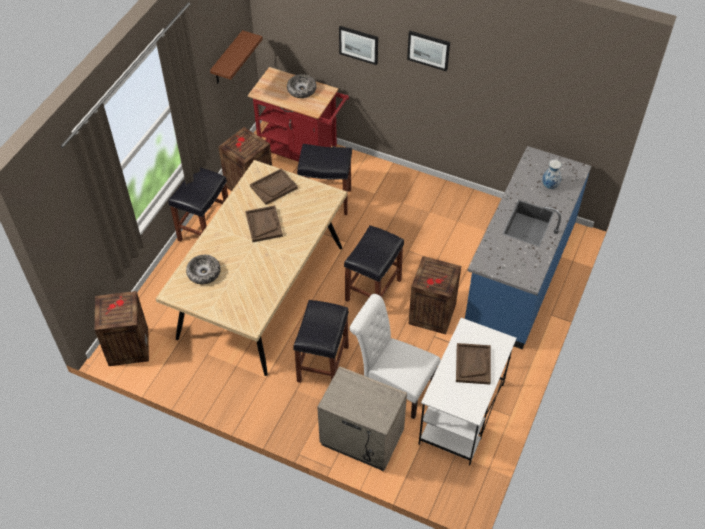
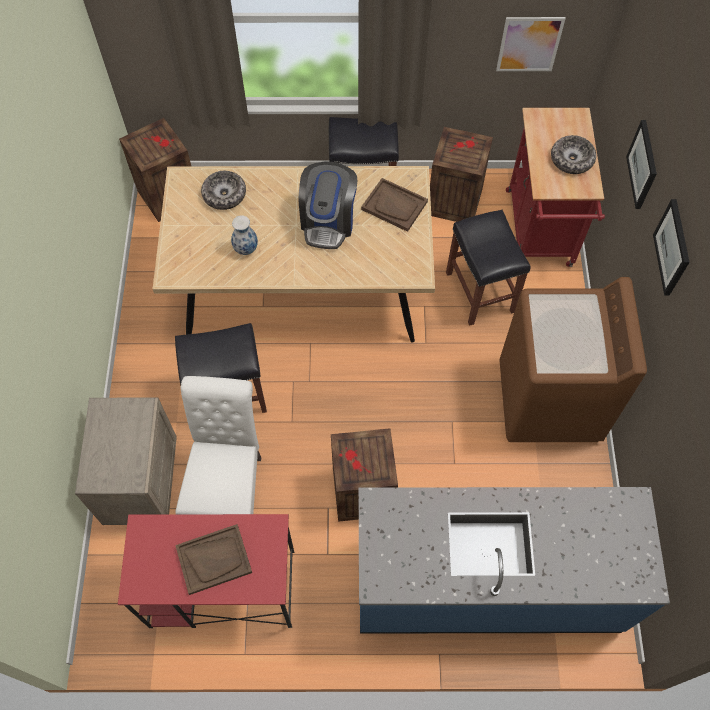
camera: 65 degrees right, 10 degrees up
(227, 59) = (529, 44): brown shelf -> picture
(263, 224) = (328, 221): brown tray -> coffee machine
(373, 291) = (364, 406): black stool -> none
(420, 199) = (549, 401): none -> brown washing machine
(461, 414) = (221, 589): white desk -> red desk
(550, 186) = (585, 551): vase -> vase (246, 249)

